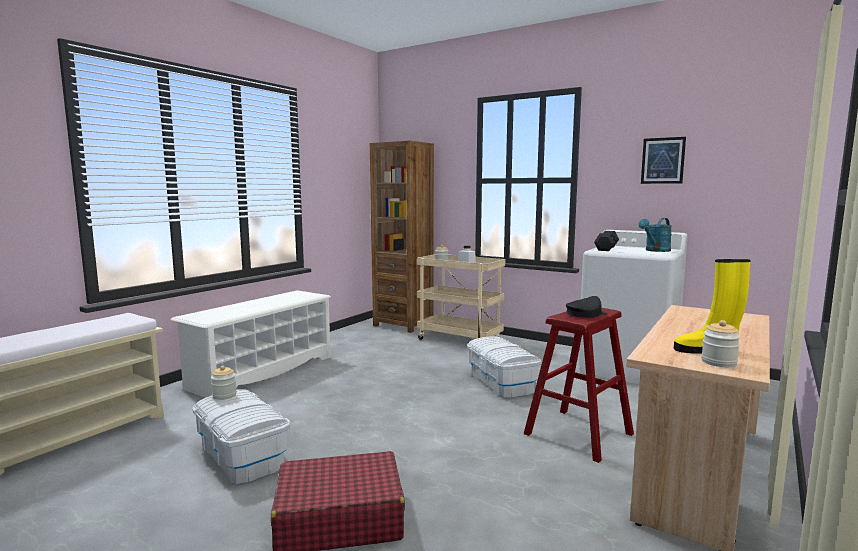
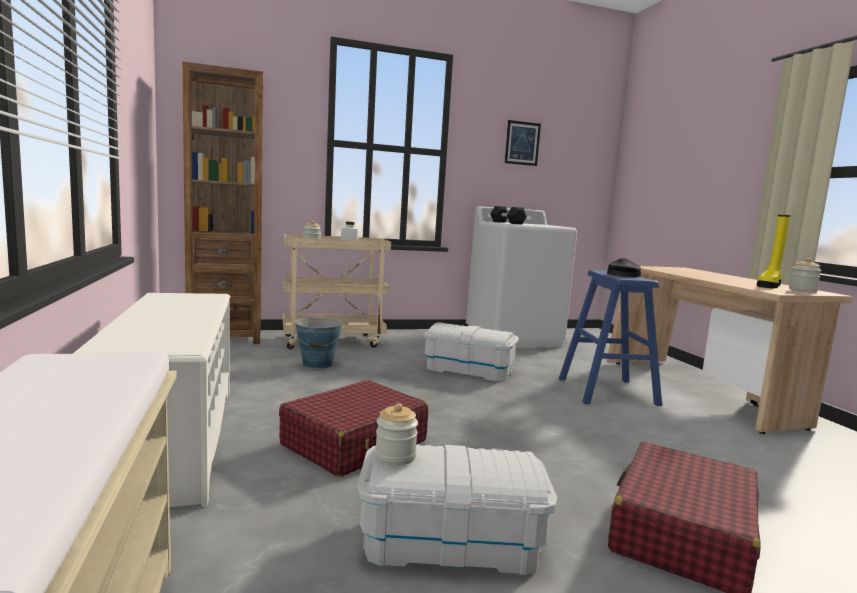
camera: 50 degrees left, 0 degrees up
(318, 400) = (355, 443): none -> red suitcase
(411, 353) = (318, 364): none -> bucket
(578, 434) = (607, 391): red stool -> blue stool
(655, 250) = (542, 224): turquoise watering can -> none

